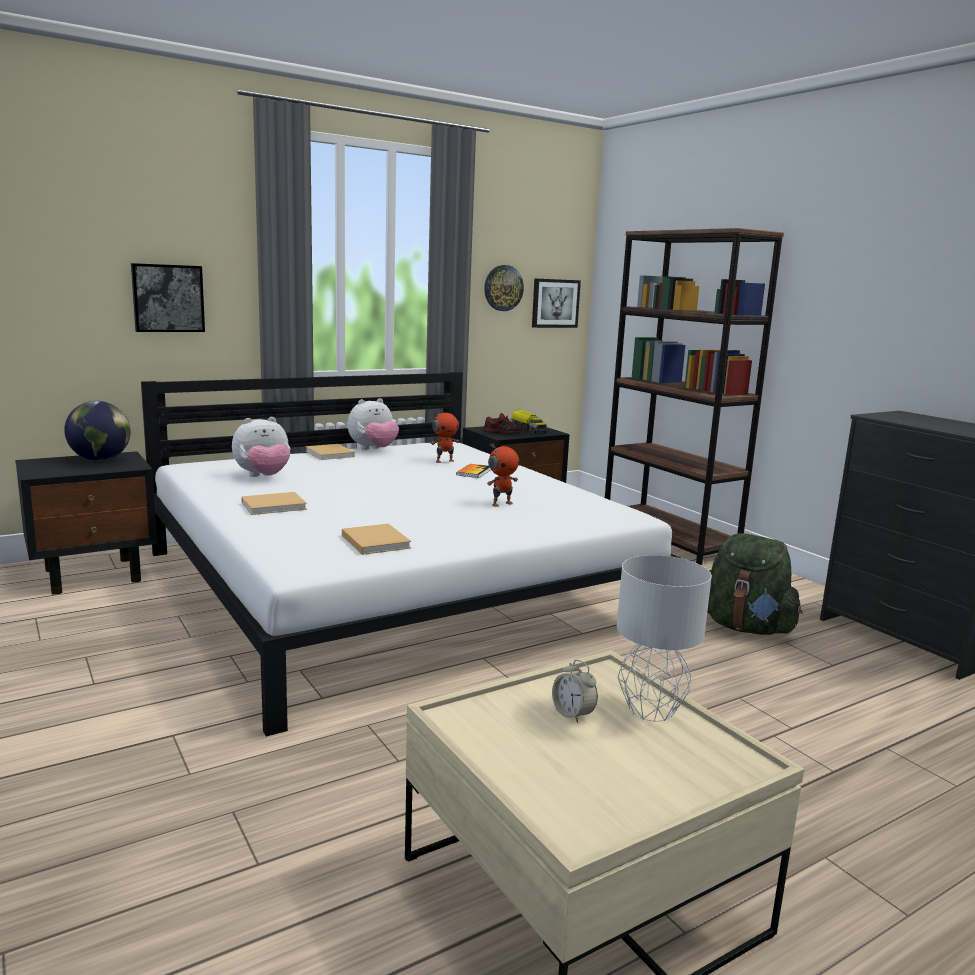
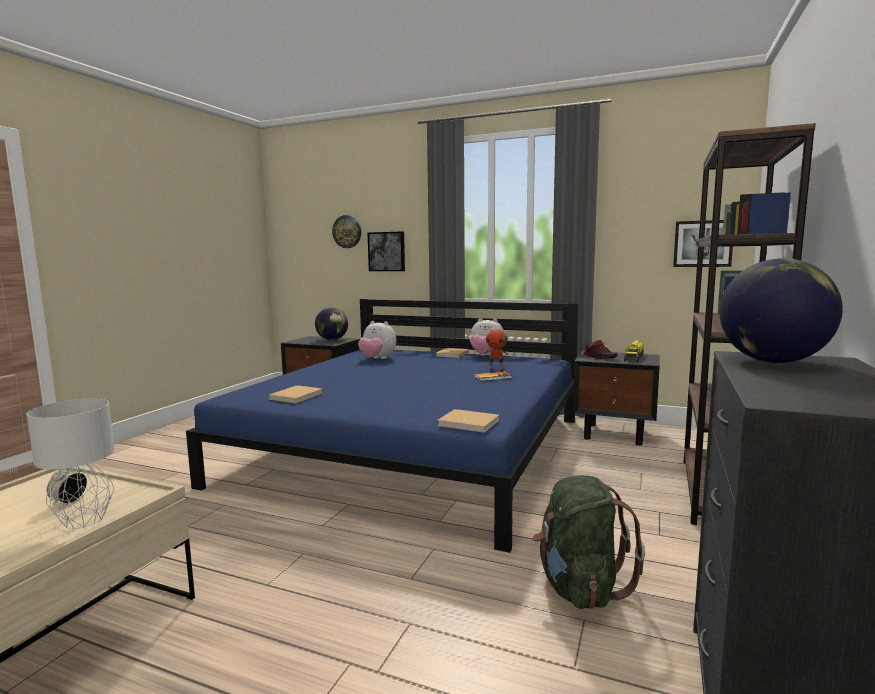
camera: 55 degrees right, 5 degrees down
(276, 506) = (329, 371): beige book -> beige book (470, 423)
(392, 588) = (413, 450): white bed -> blue bed
(501, 504) = (432, 397): toy robot -> none
(503, 288) = (639, 232): wall clock -> wall clock (347, 231)
(901, 418) = (772, 362): none -> globe

